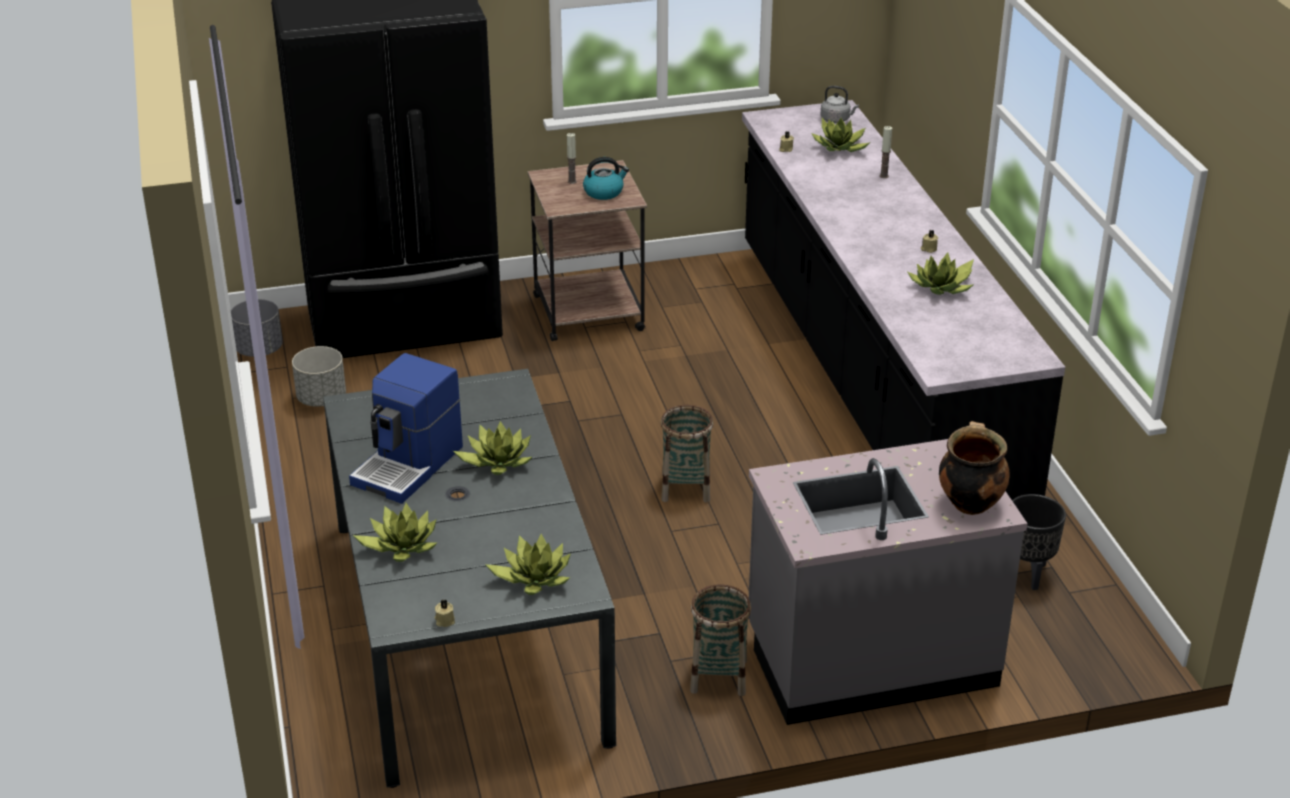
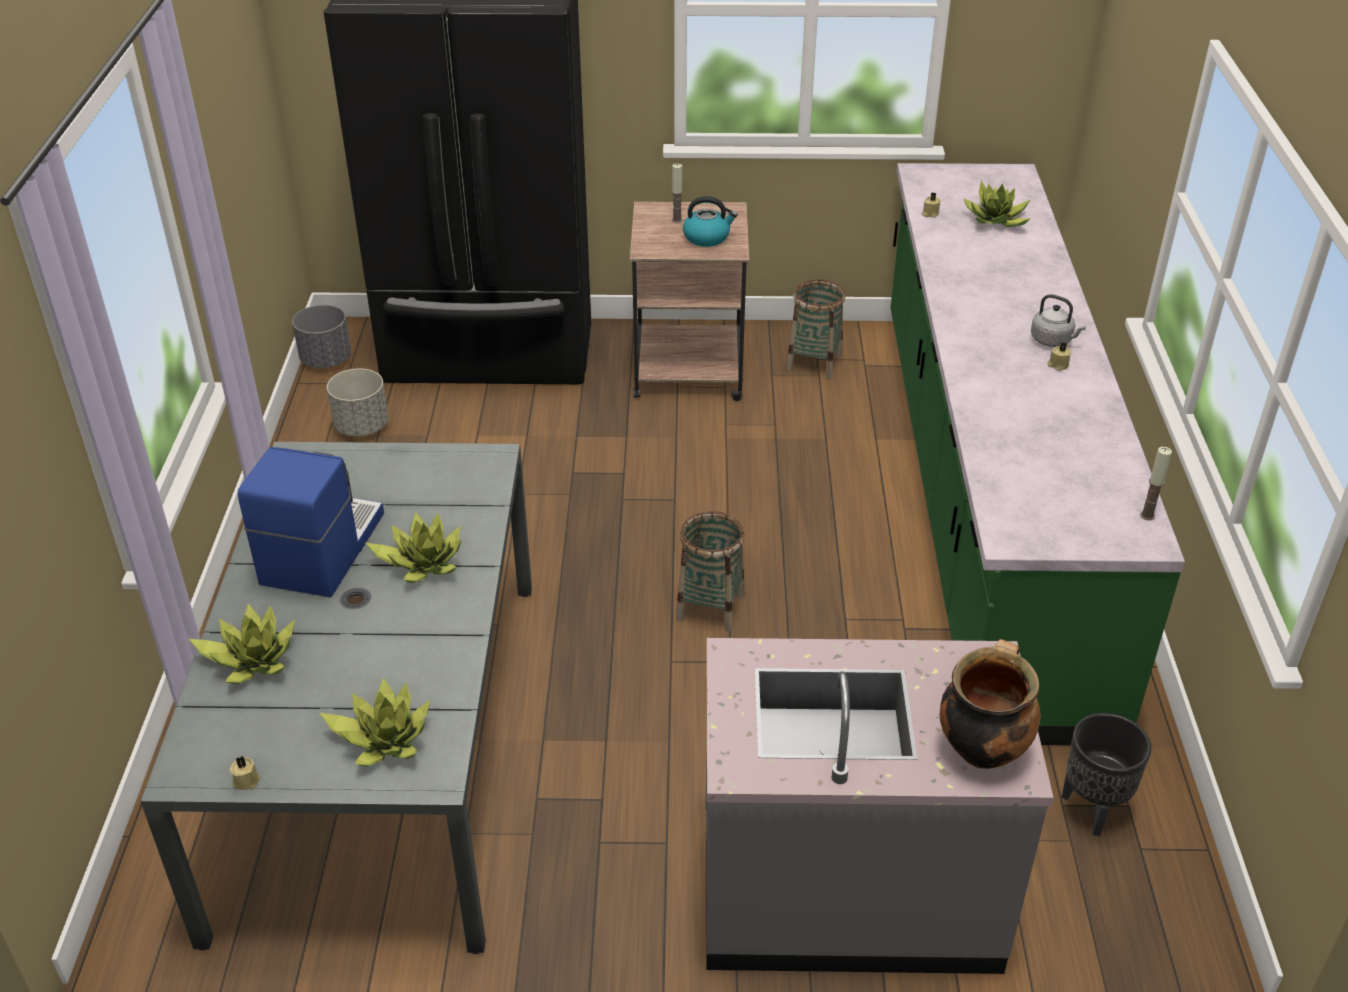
camera: 15 degrees right, 5 degrees up
(409, 465) = (320, 549): coffee machine -> coffee machine turned 150 degrees clockwise
(718, 676) = (649, 877): basket -> basket (814, 362)
(836, 120) = (1006, 185): grey kettle -> grey kettle (1053, 340)
(872, 377) = (984, 501): black counter -> green counter
(884, 176) = (1036, 262): candle -> candle (1147, 515)
(942, 287) = (1057, 420): potted plant -> none

